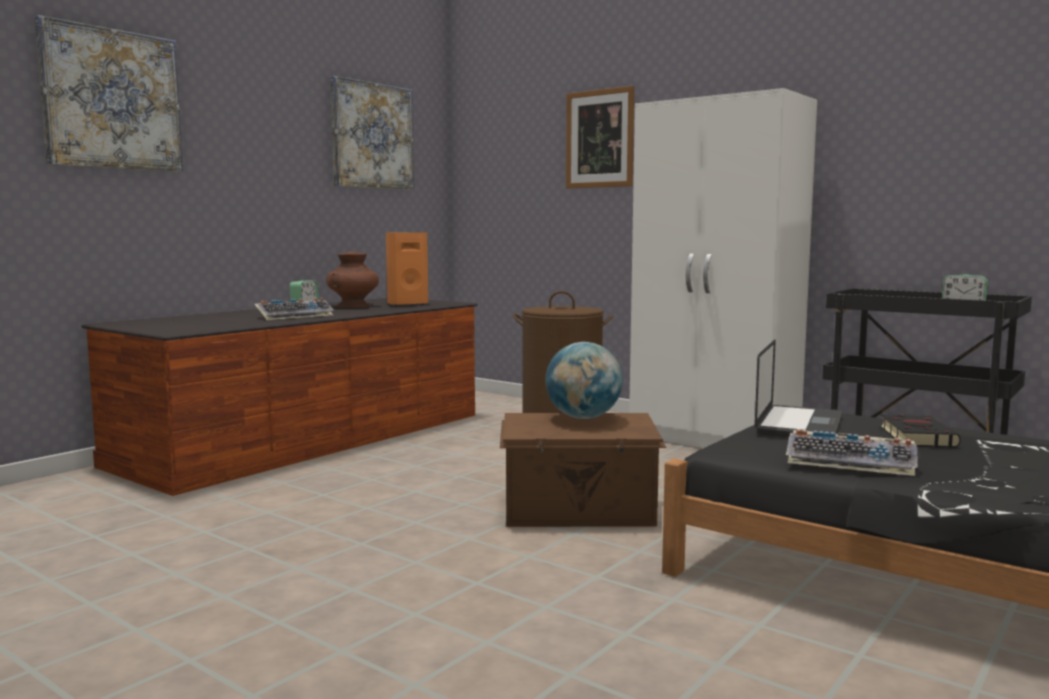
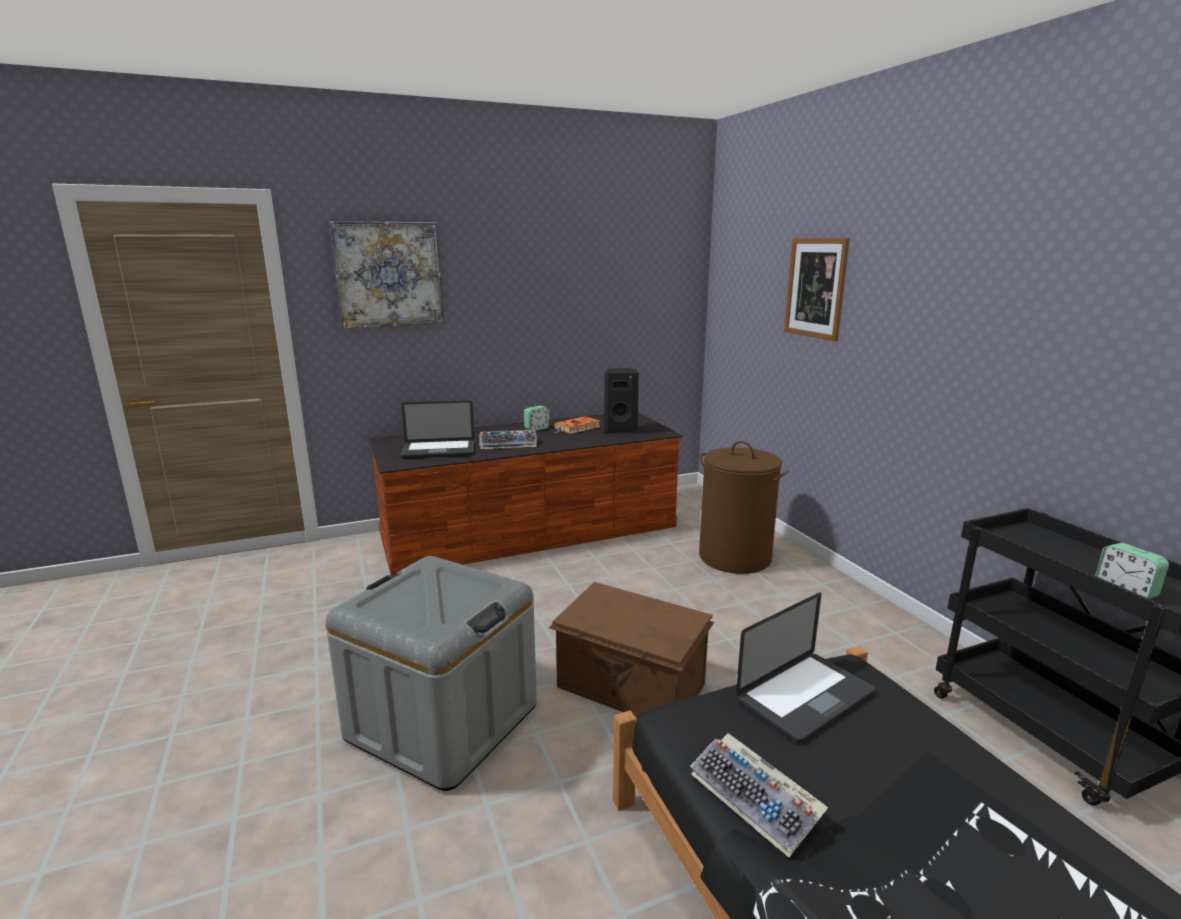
camera: 30 degrees right, 10 degrees up
(213, 323) = (438, 451): none -> laptop
(353, 306) = (576, 428): brown vase -> orange book
(372, 136) = (622, 275): picture -> none
(406, 304) = (621, 430): orange speaker -> black speaker
(414, 572) = (443, 721): none -> grey storage box
(583, 418) = (645, 608): globe -> none
(714, 440) = (859, 616): white wardrobe -> none
(916, 436) = (909, 767): black book -> none

